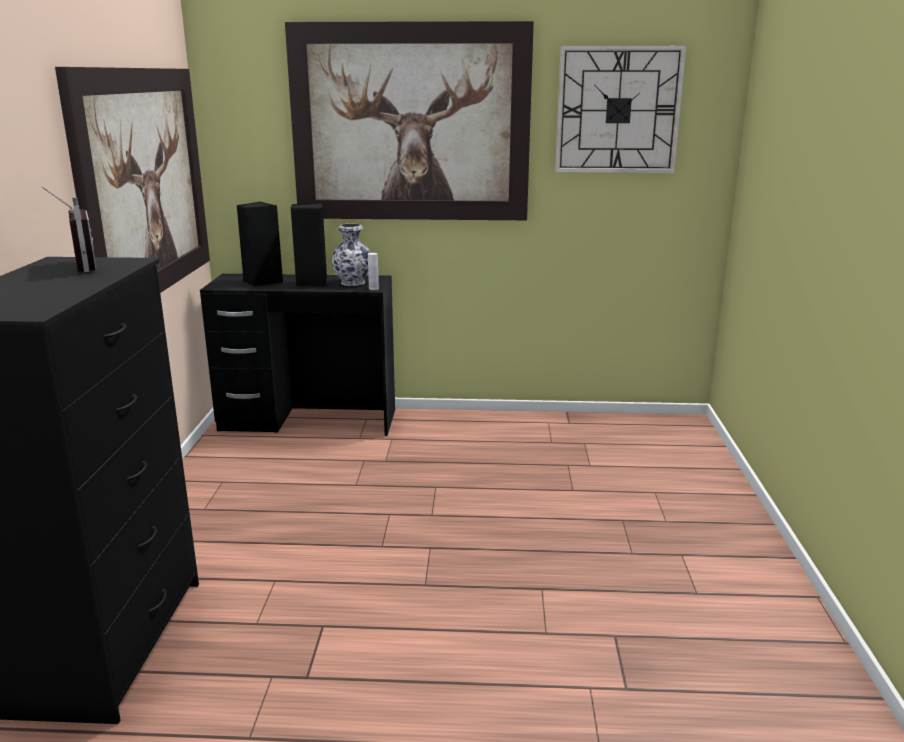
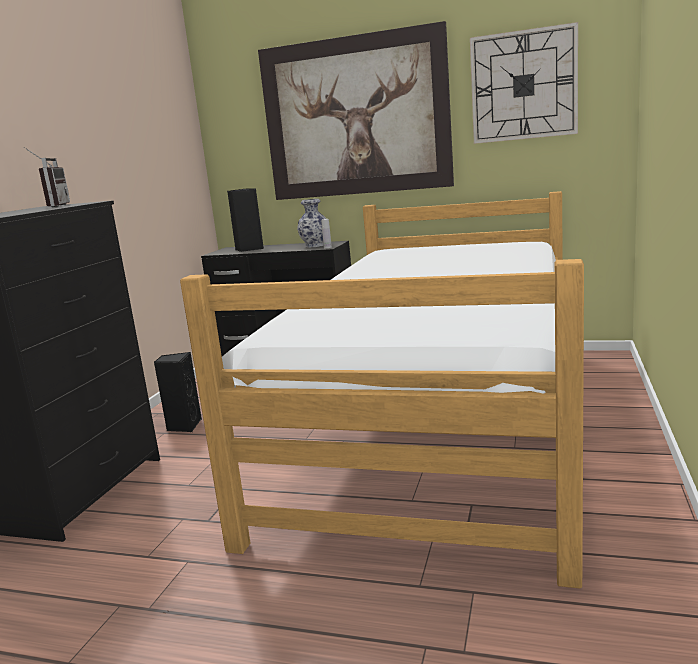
camera: 15 degrees right, 5 degrees down
(144, 183) = (149, 172): picture -> none
(312, 283) = (284, 247): black speaker -> black speaker (184, 426)
(538, 522) = (441, 424): none -> bed

